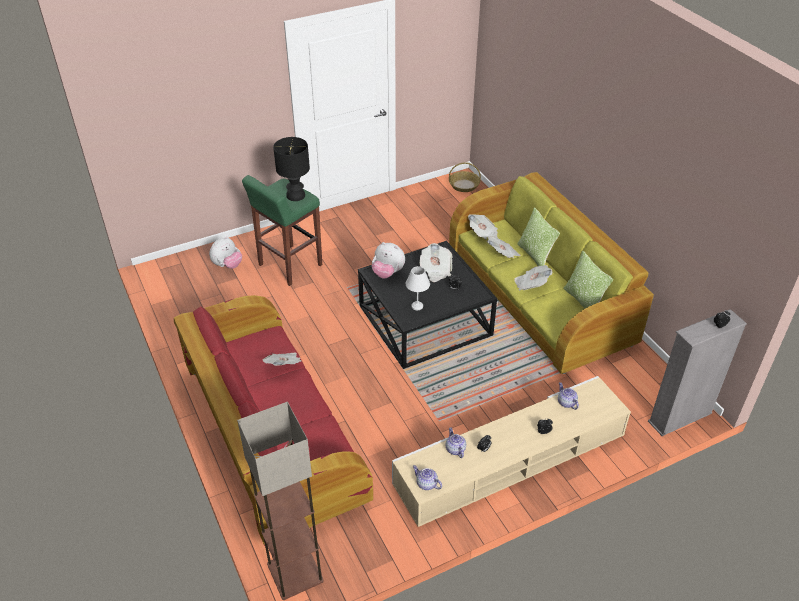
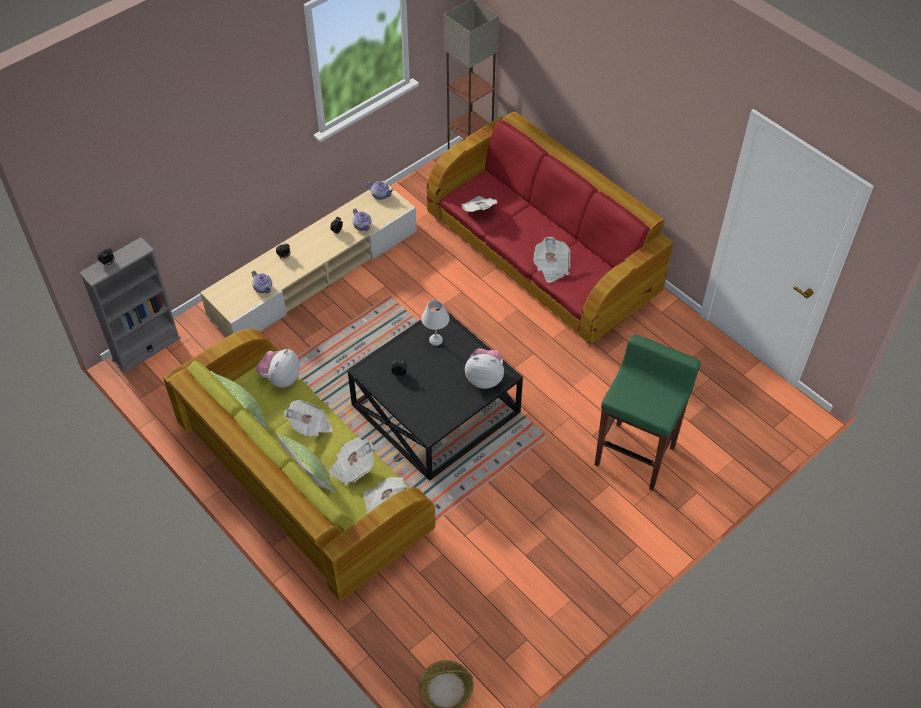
camera: 165 degrees right, 10 degrees up
(227, 265) = (713, 437): plush toy -> plush toy (281, 378)
(295, 196) = (633, 396): black table lamp -> none
(435, 270) = (428, 395): newspaper -> newspaper (479, 210)

